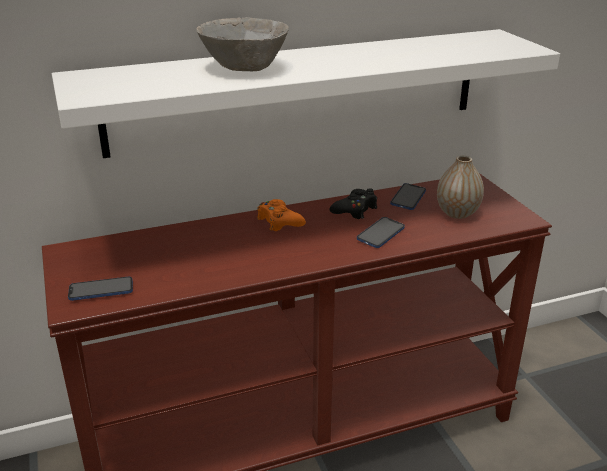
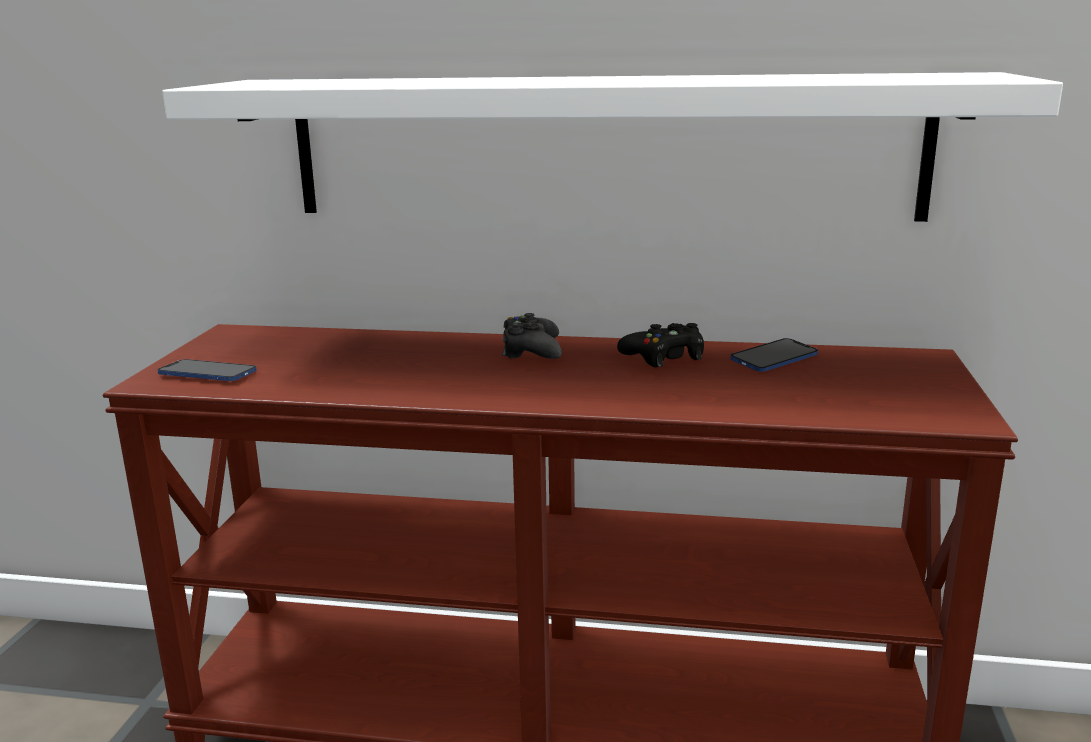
camera: 30 degrees right, 10 degrees down
(244, 67) = (473, 80): grey bowl -> none
(279, 221) = (531, 350): orange game controller -> black game controller
(380, 234) = (665, 389): phone -> none
(457, 213) = (838, 389): vase -> none

